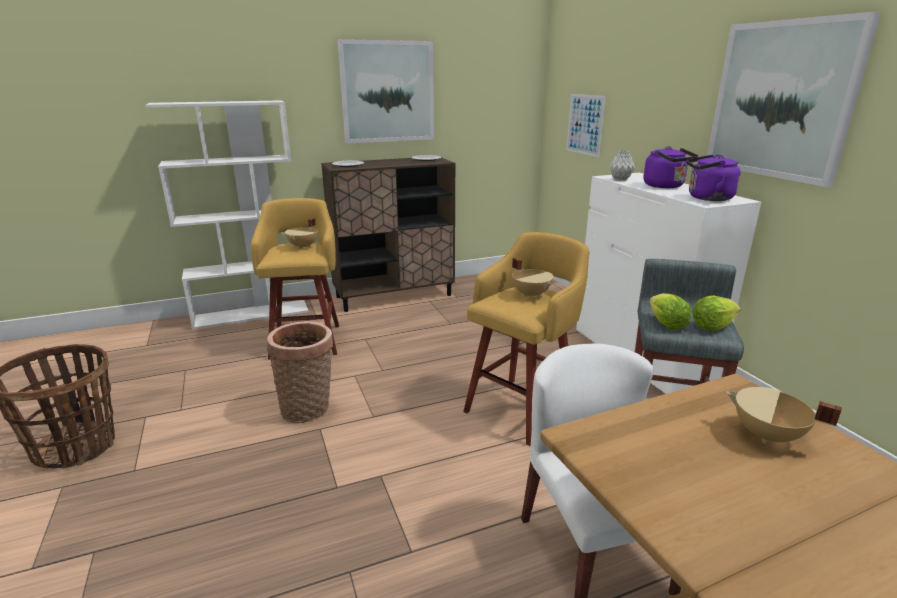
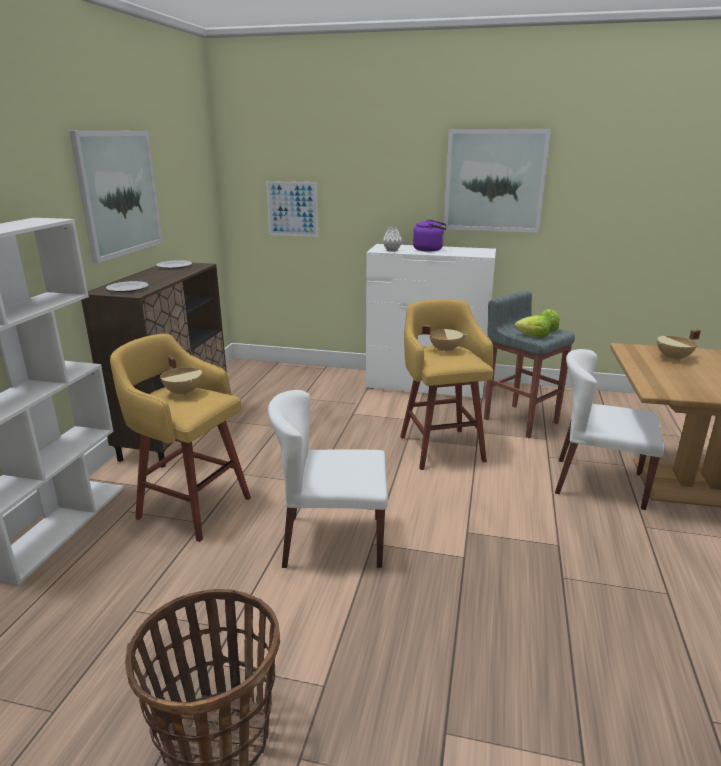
camera: 55 degrees left, 0 degrees up
(308, 409) = (332, 541): basket -> white chair
(707, 198) = (474, 252): purple kettle -> none

